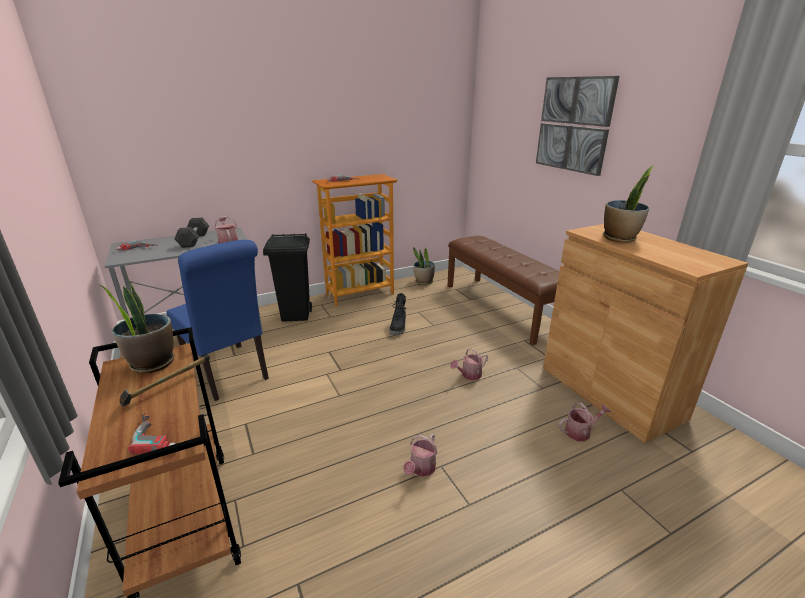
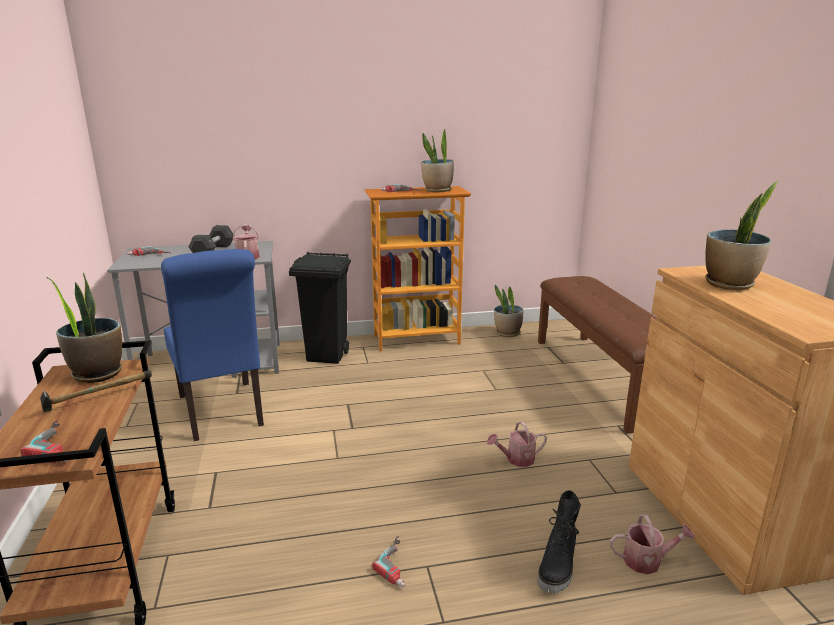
camera: 15 degrees right, 5 degrees down
(370, 178) = (437, 190): none -> potted plant
(399, 327) = (448, 386): black boot -> black boot (559, 566)
(421, 469) = (399, 565): watering can -> power drill
(574, 124) = (707, 126): picture -> none

